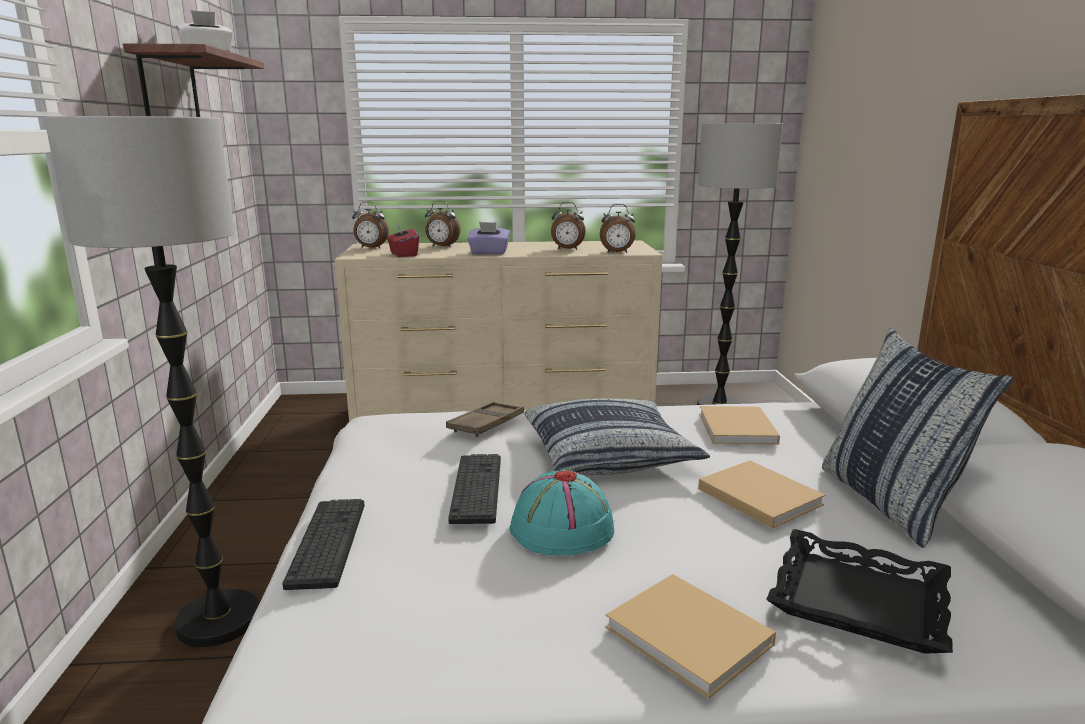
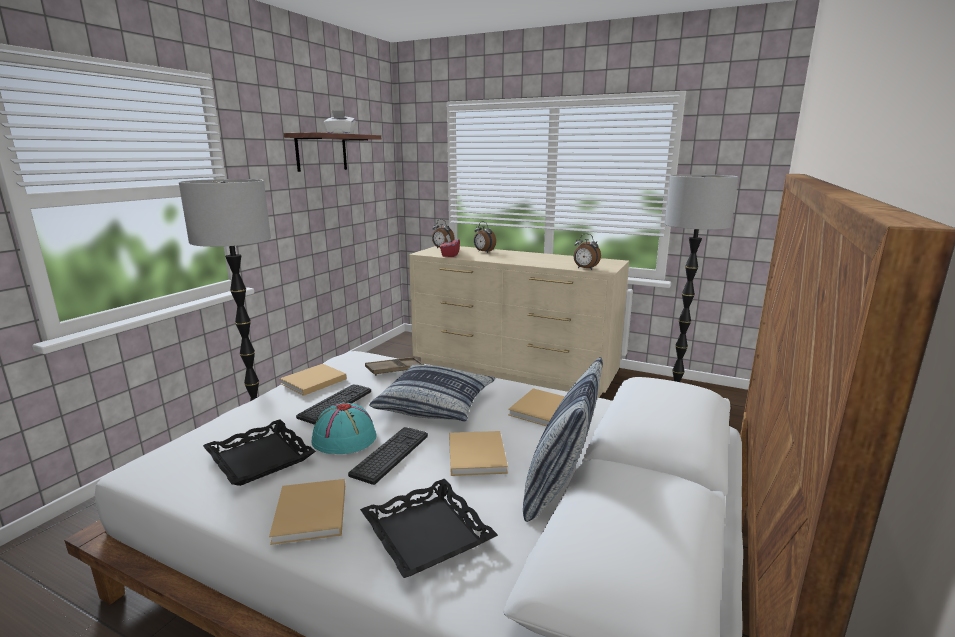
camera: 30 degrees right, 0 degrees up
(327, 543) = (241, 411): keyboard -> keyboard (390, 455)
(379, 470) = (312, 382): none -> beige book
(484, 595) = (261, 458): none -> black tray
(489, 253) = (501, 259): purple tissue box -> none
(567, 249) = (557, 262): alarm clock -> none

